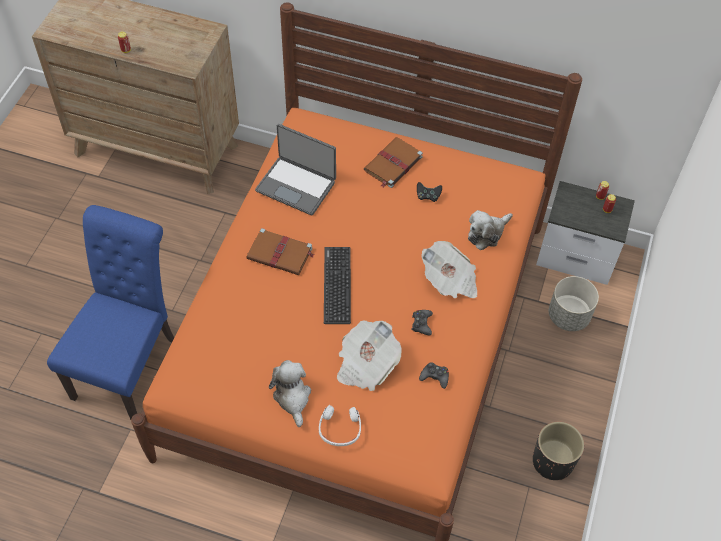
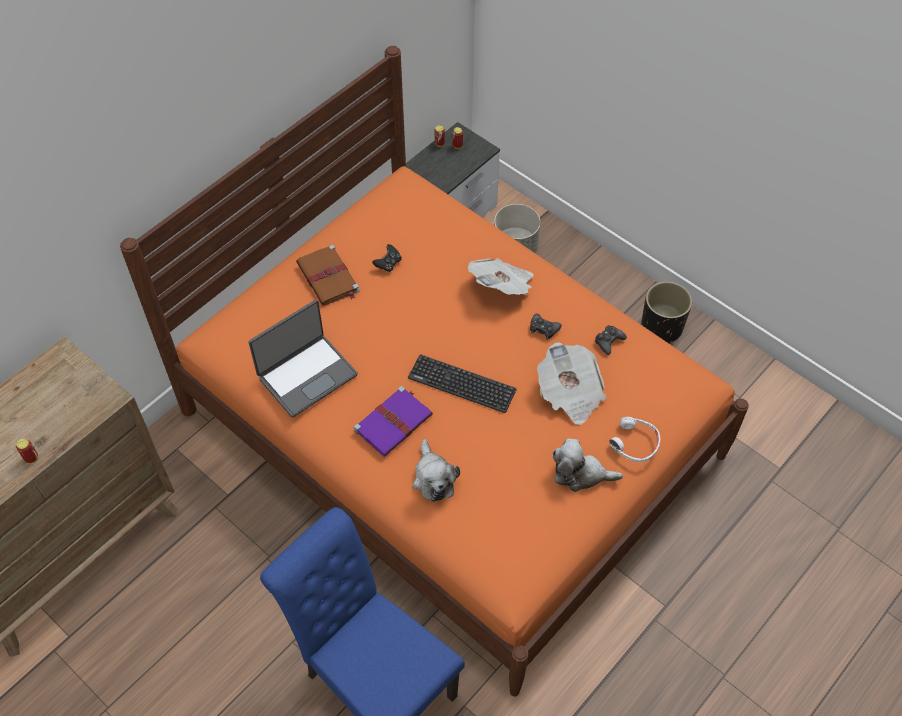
camera: 65 degrees left, 0 degrees up
(281, 254) = (394, 422): brown book -> purple book
(487, 233) = (460, 235): plush toy -> plush toy (433, 478)

